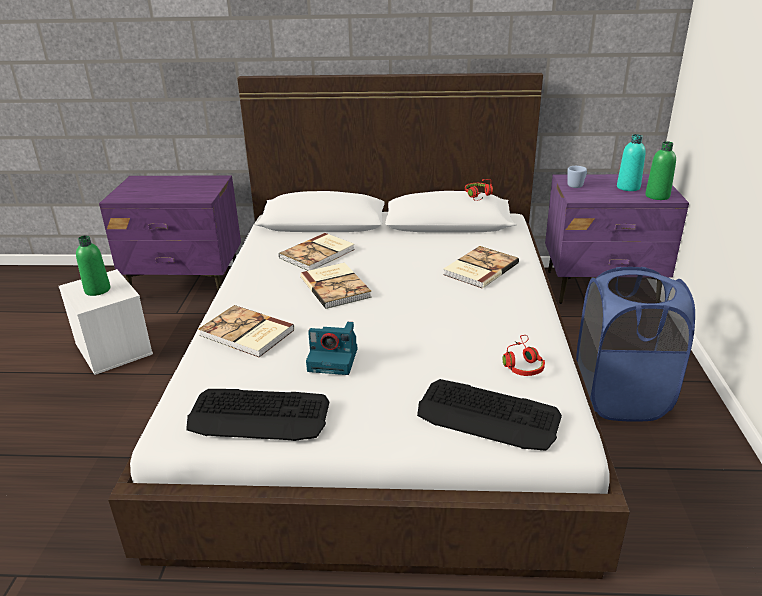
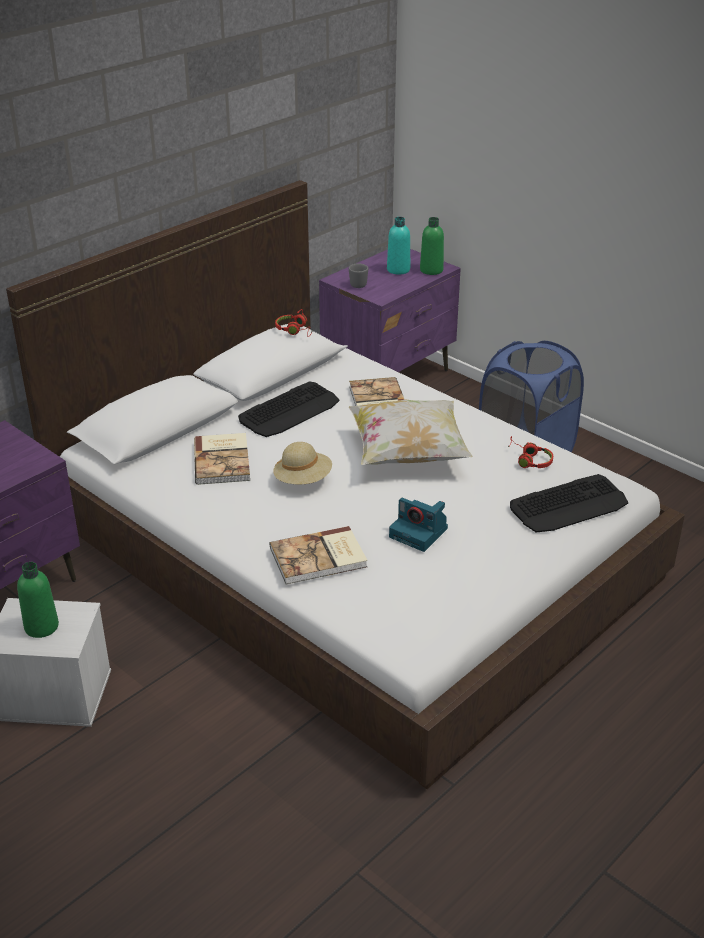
camera: 50 degrees left, 5 degrees up
(259, 416) = (451, 600): keyboard -> keyboard (290, 411)
(334, 359) = (420, 533): camera -> camera turned 75 degrees clockwise
(336, 287) = (303, 480): book -> beige hat
(434, 309) = (408, 454): none -> pillow
(577, 185) = (358, 284): blue mug -> grey mug

